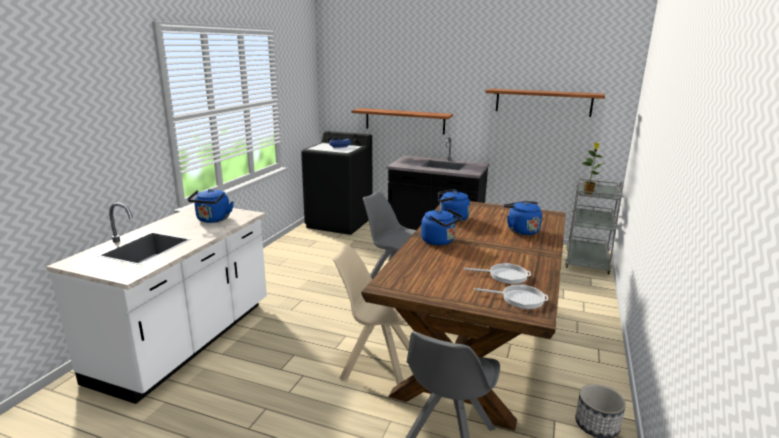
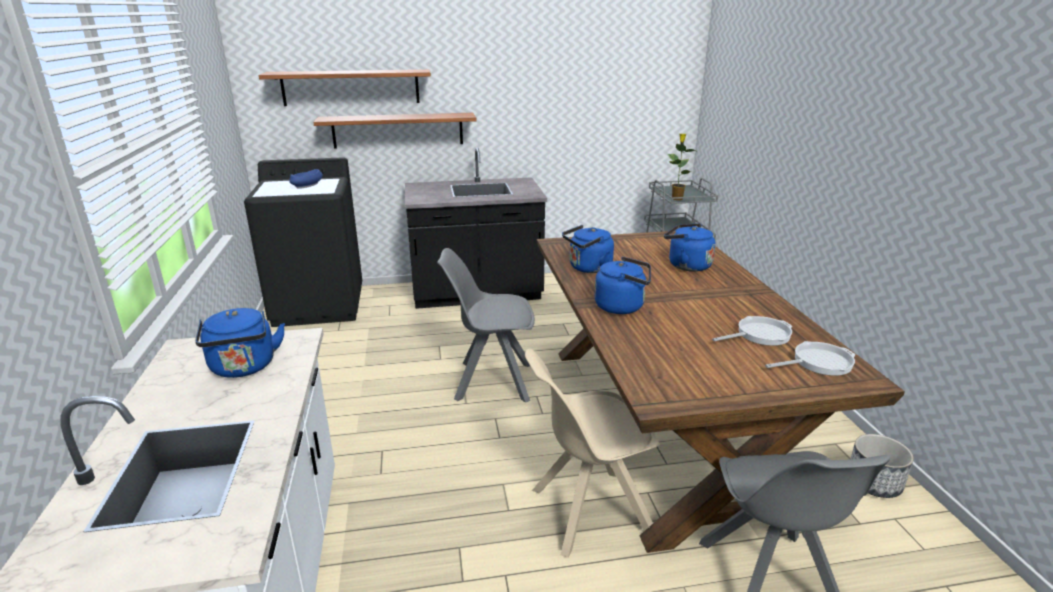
camera: 30 degrees left, 5 degrees up
(543, 102) = (594, 85): shelf -> shelf (351, 87)

